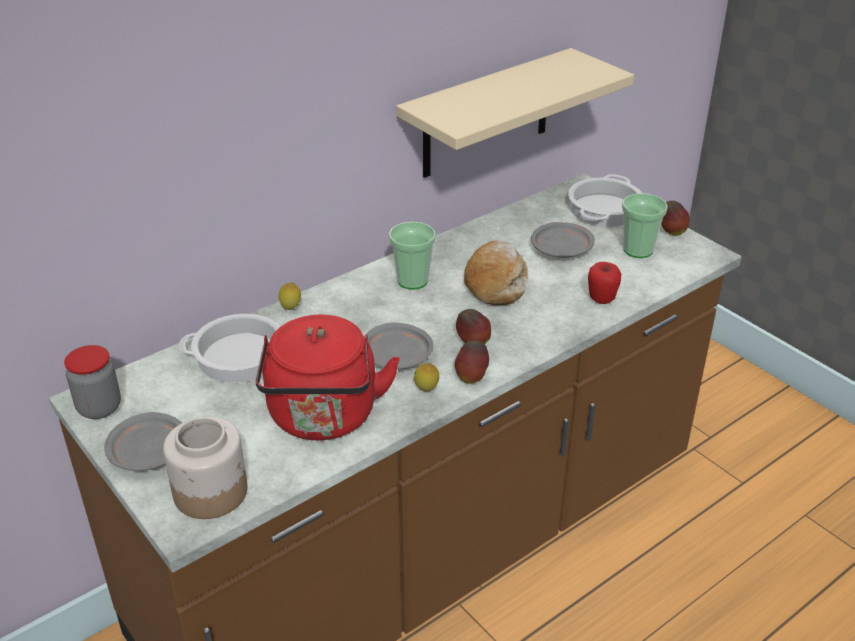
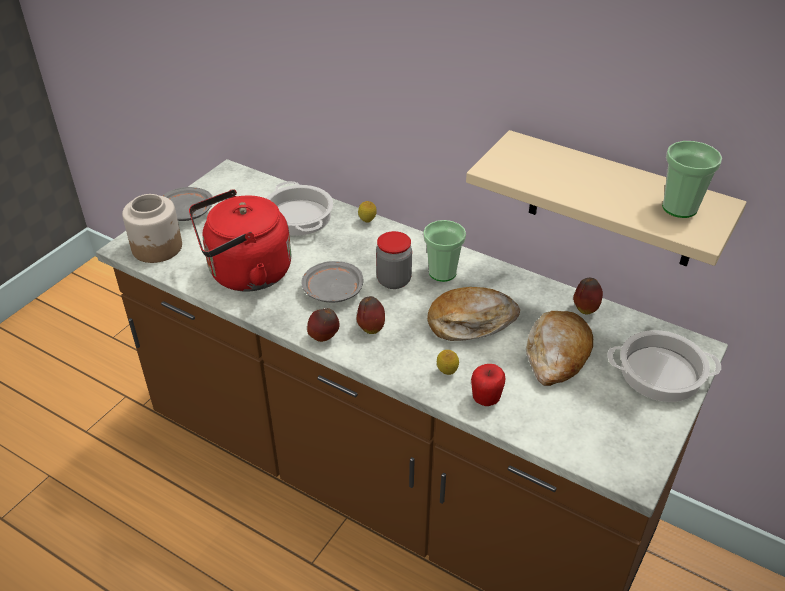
camera: 70 degrees right, 5 degrees up
(99, 408) = (222, 179): jar -> jar (394, 280)
(426, 390) = (297, 316): lemon -> lemon (447, 373)
(562, 249) = (557, 355): grey plate -> bread
(638, 250) = (597, 413): cup -> cup (679, 208)
(671, 233) = (655, 437): apple -> apple (585, 309)

